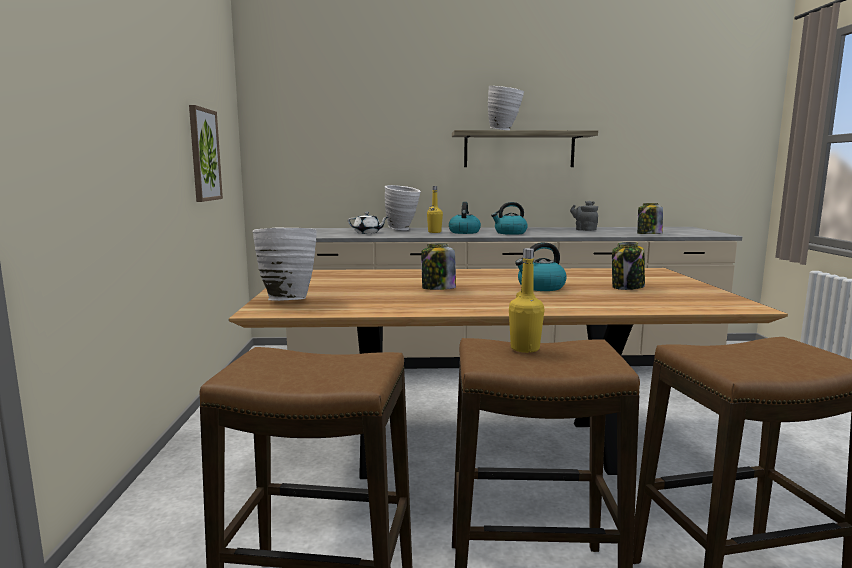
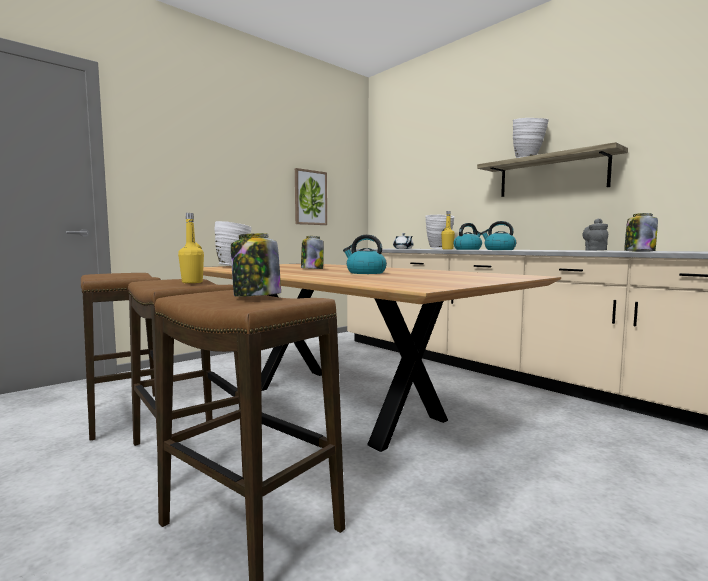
camera: 50 degrees right, 5 degrees down
(627, 287) = (421, 277): jar -> jar (256, 296)

